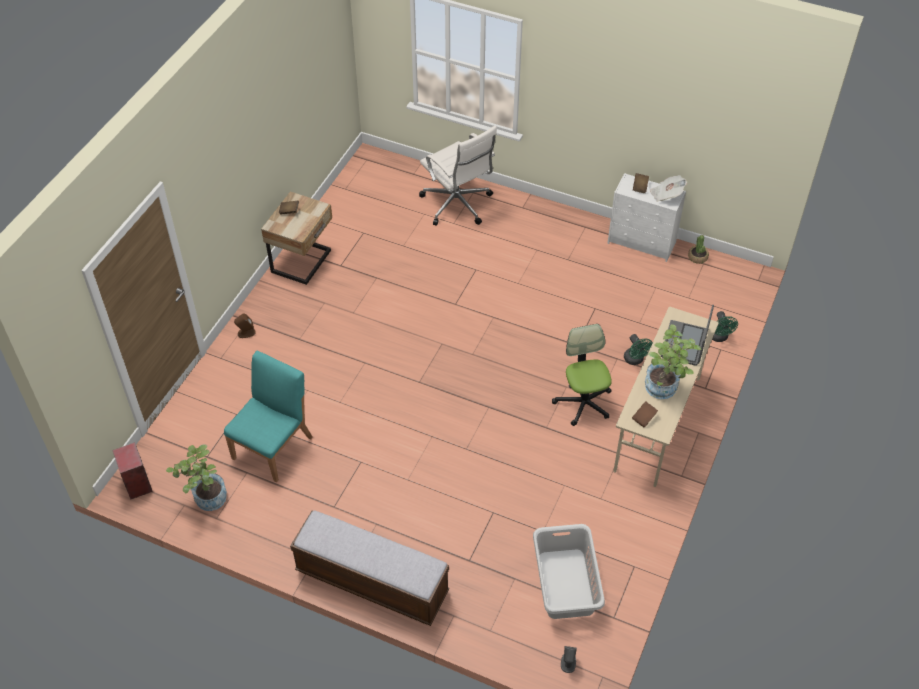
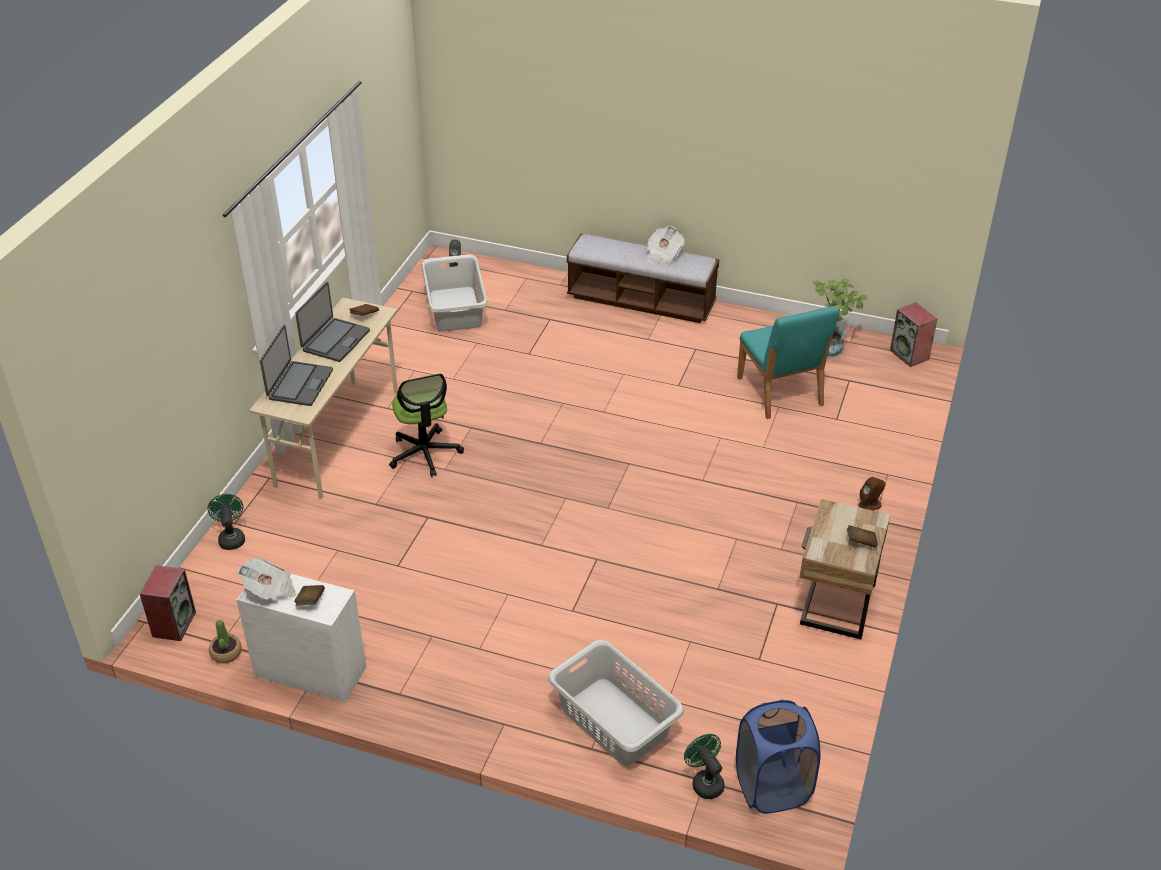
camera: 175 degrees right, 10 degrees down
(273, 447) = (780, 392): turquoise chair -> turquoise chair turned 45 degrees counterclockwise
(348, 548) = (663, 255): none -> newspaper
(377, 168) = (772, 787): none -> blue laundry basket
(457, 205) = (614, 720): white office chair -> grey laundry basket
(635, 360) = (352, 503): green fan -> green fan (704, 782)
(665, 389) = (335, 340): potted plant -> laptop
(738, 278) = (174, 624): none -> speaker

